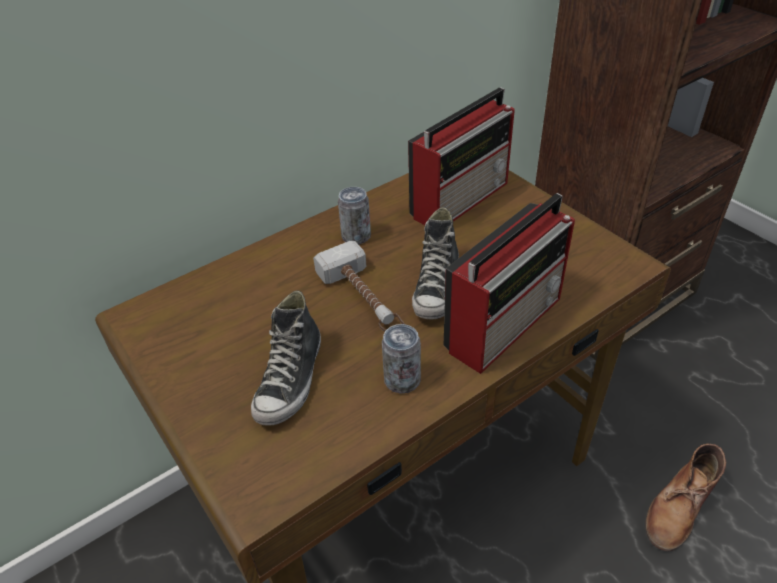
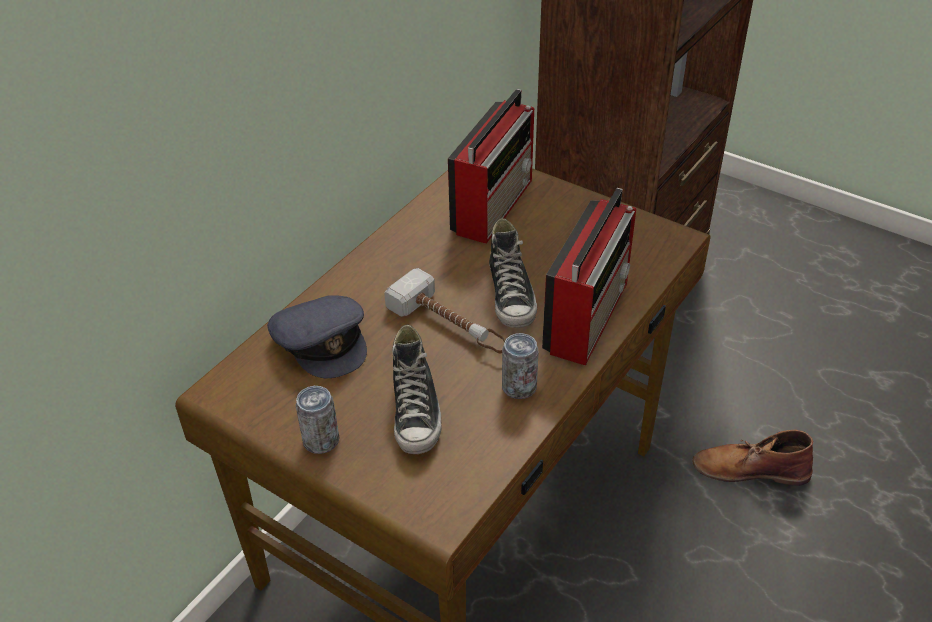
camera: 20 degrees left, 0 degrees up
(244, 291) = (322, 341): none -> grey cap
(356, 236) = (407, 264): can -> can (321, 441)
(679, 507) = (749, 469): brown boot -> brown boot turned 75 degrees clockwise

